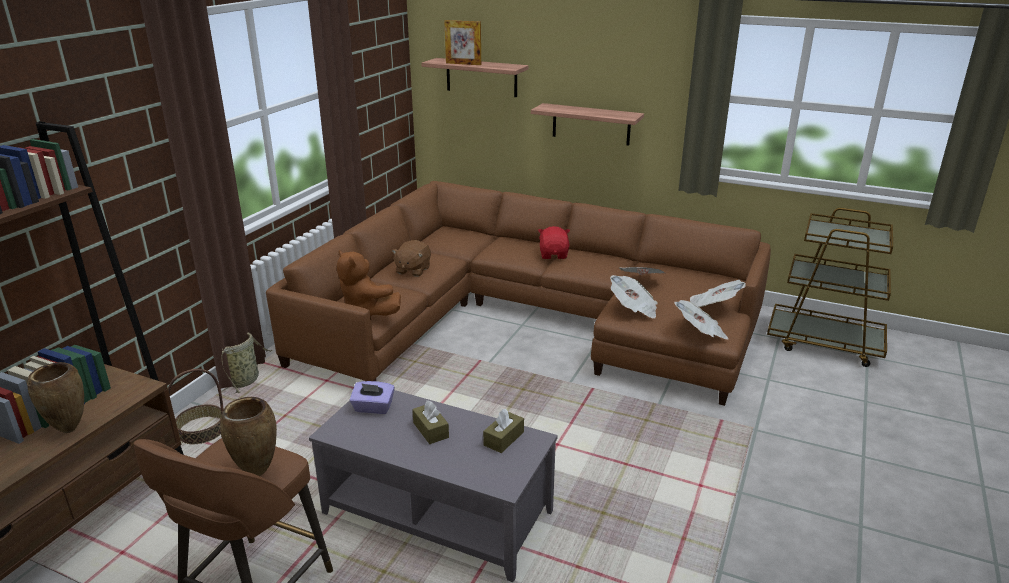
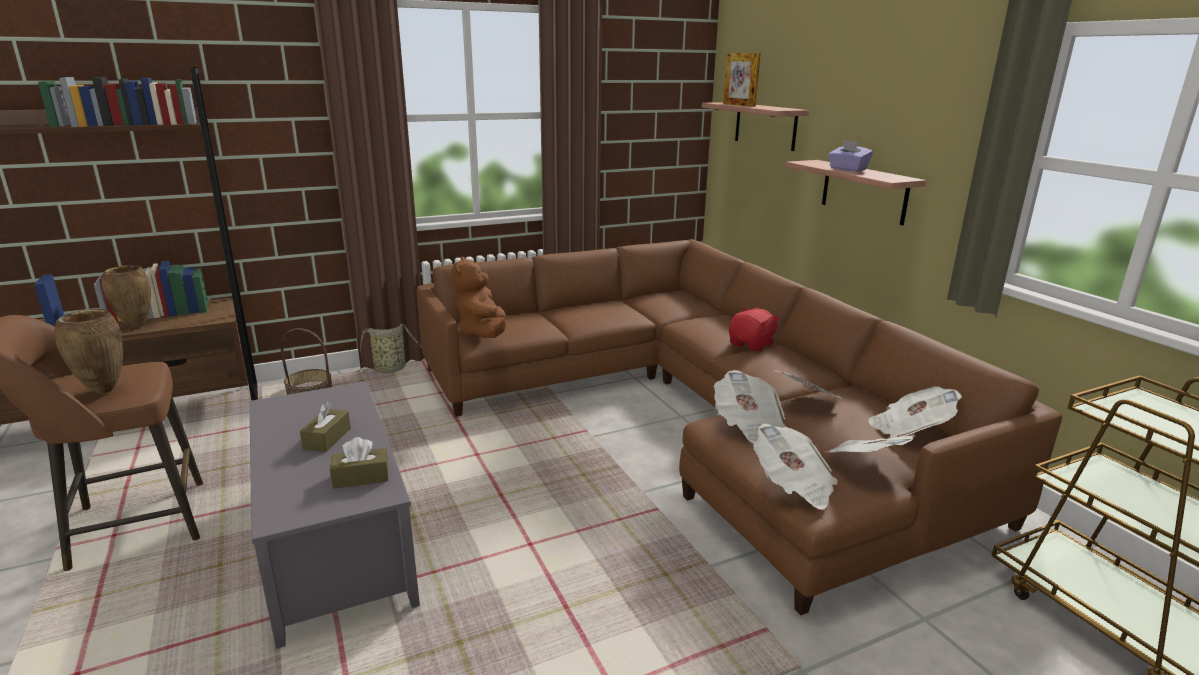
camera: 40 degrees right, 5 degrees down
(373, 408) = (328, 401): purple tissue box -> purple tissue box (847, 169)
(412, 270) = (584, 315): brown plush toy -> none
(705, 279) = (909, 430): none -> newspaper

